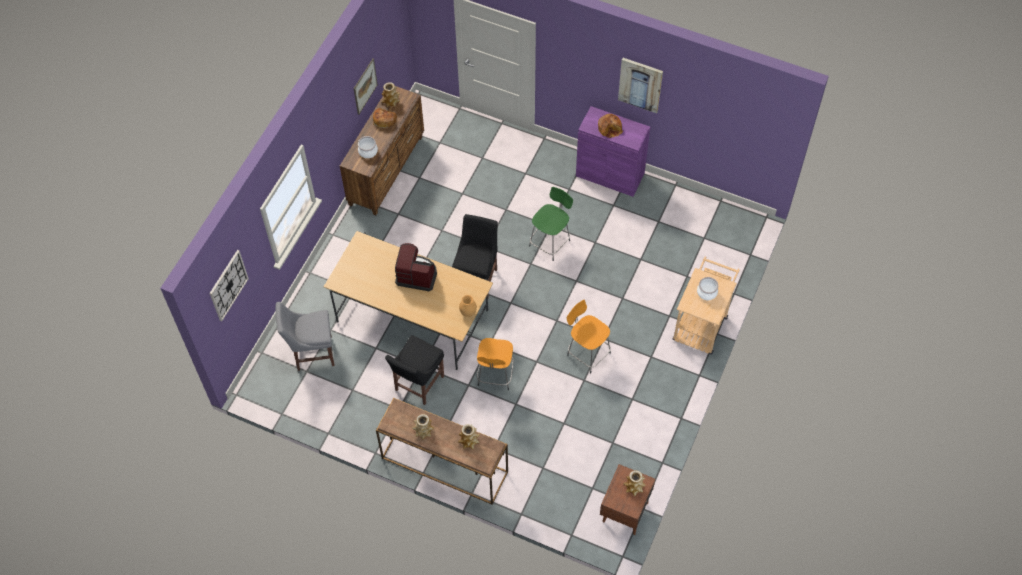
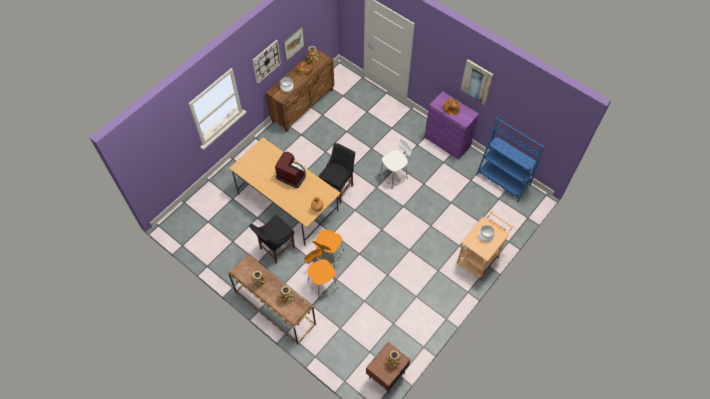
camera: 15 degrees right, 0 degrees up
(228, 285) = (154, 150): wall clock -> wall clock (266, 61)
(312, 353) = (215, 210): grey chair -> none
(550, 242) = (394, 176): green stool -> white stool
(587, 353) = (395, 256): orange stool -> orange stool (322, 284)
(702, 210) = (503, 180): none -> blue bookcase

